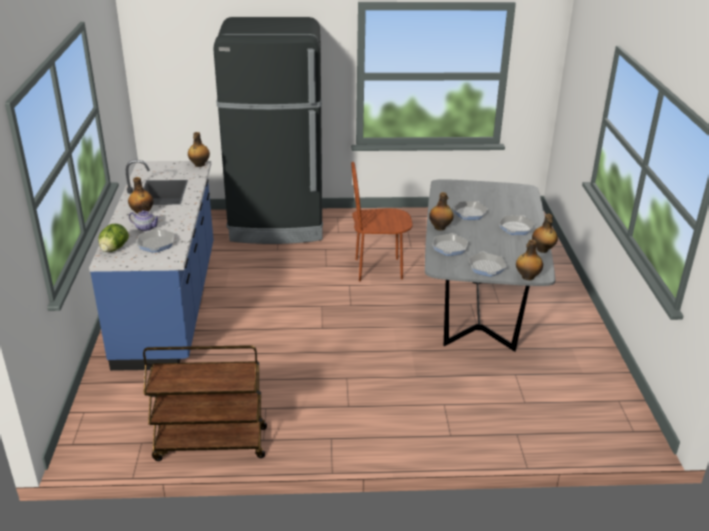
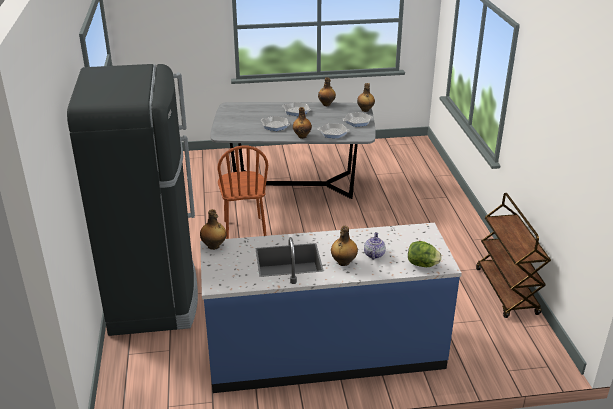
camera: 95 degrees left, 0 degrees up
(156, 244) = (403, 242): frying pan -> none

